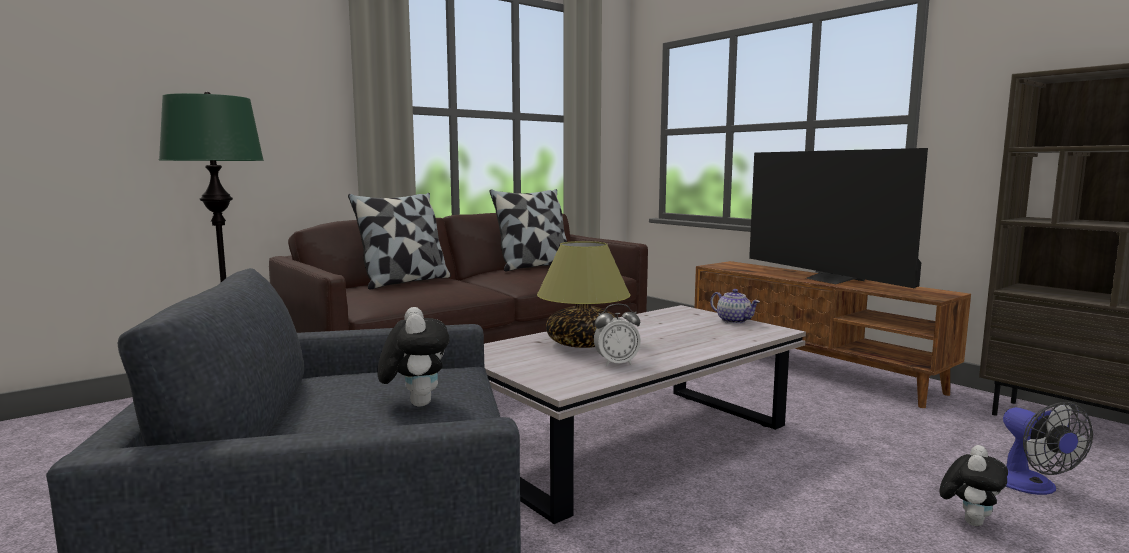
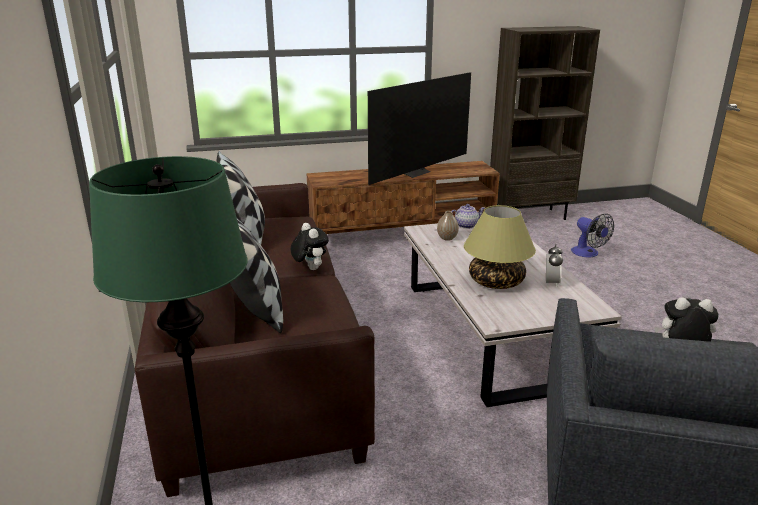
camera: 65 degrees left, 15 degrees up
(677, 319) = (447, 238): none -> vase
(830, 280) = (415, 172): television -> television turned 45 degrees counterclockwise
(969, 520) = (615, 280): plush toy -> plush toy (310, 268)
(1032, 486) = (588, 254): fan -> fan turned 45 degrees clockwise

